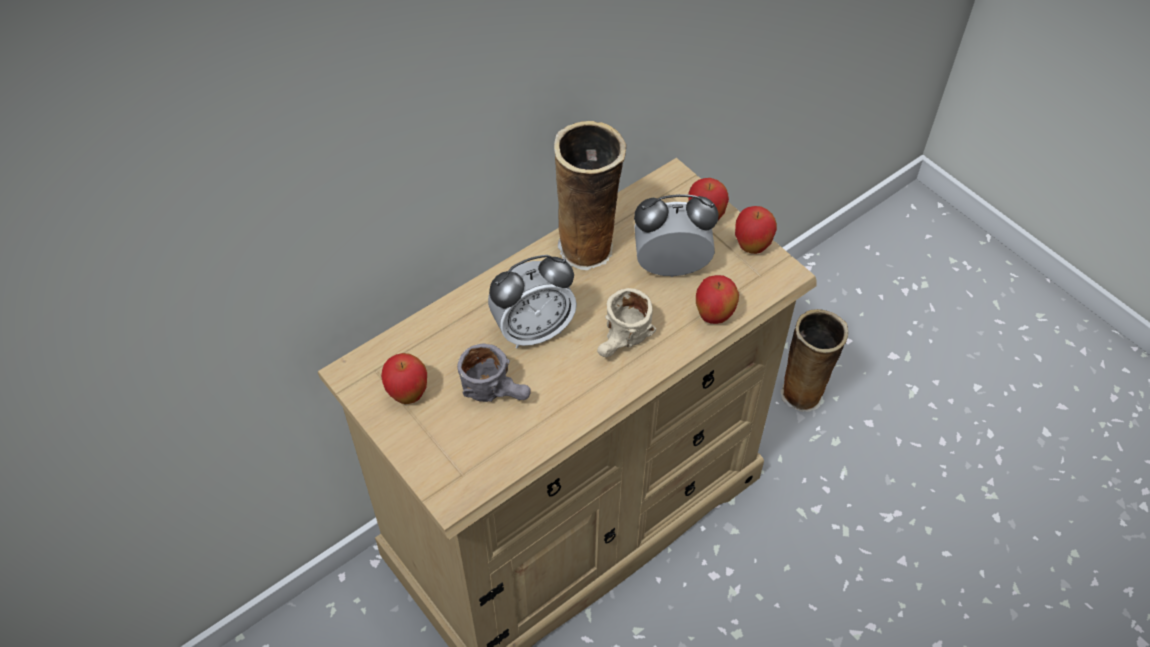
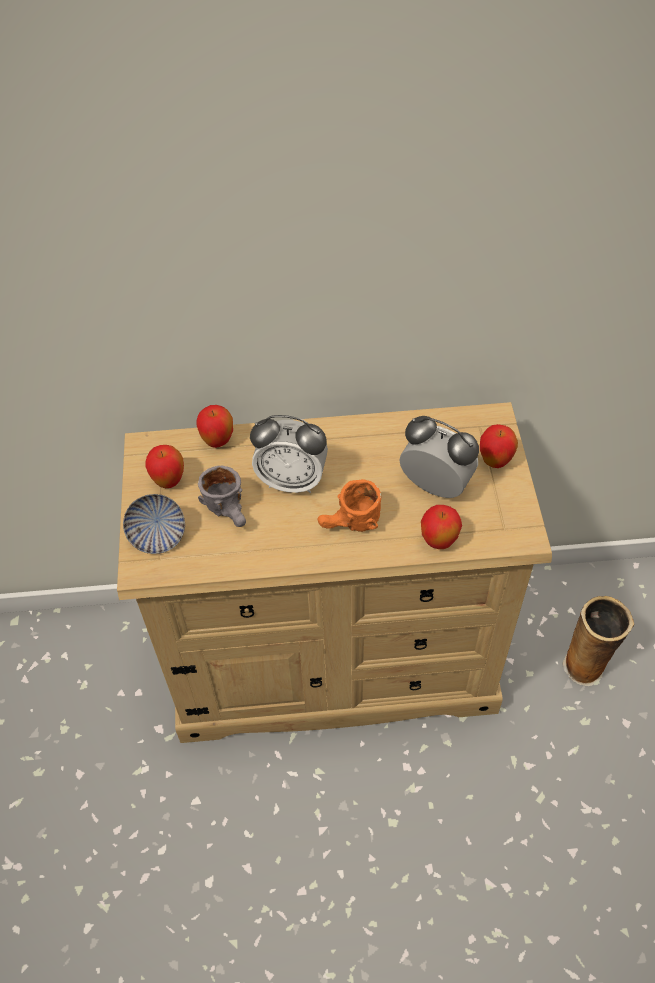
camera: 35 degrees right, 0 degrees up
(443, 454) = (158, 536): none -> bowl
(588, 248) = (382, 440): vase -> none
(623, 343) = (350, 525): beige mug -> orange mug
(752, 247) = (515, 502): apple -> apple (218, 441)

